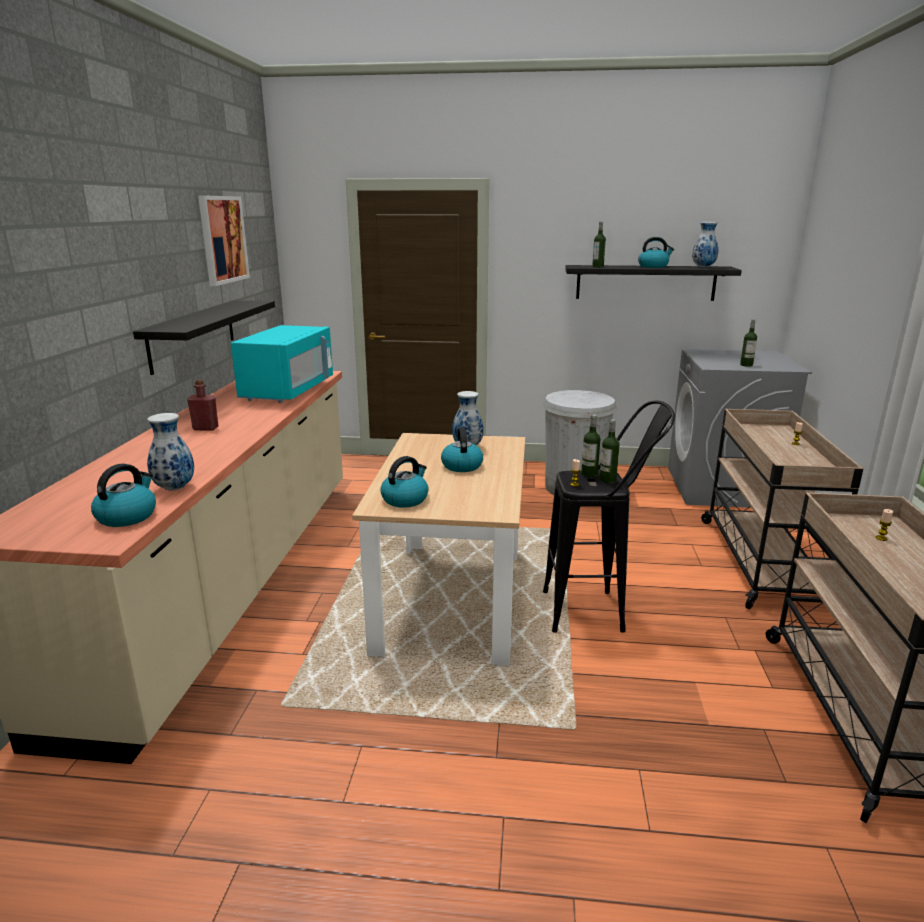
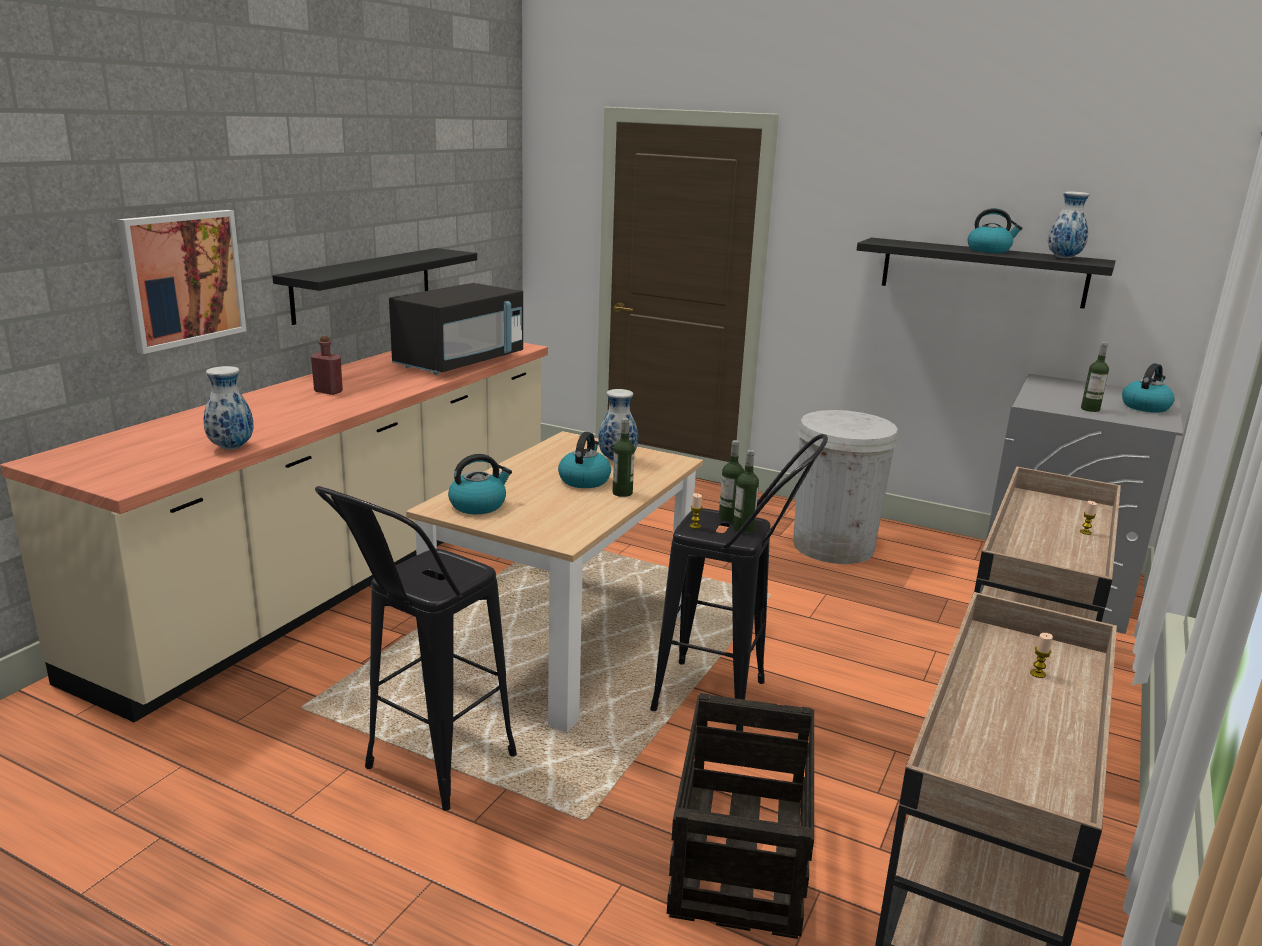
camera: 20 degrees right, 0 degrees up
(127, 516) = (162, 467): kettle -> kettle (1145, 407)
(223, 239) = (427, 176): picture -> picture (183, 279)
(289, 391) = (460, 362): turquoise microwave -> black microwave
(428, 730) = (425, 773): none -> black stool
(598, 267) = (905, 244): bottle -> bottle (622, 493)
(695, 719) = (741, 853): none -> crate

